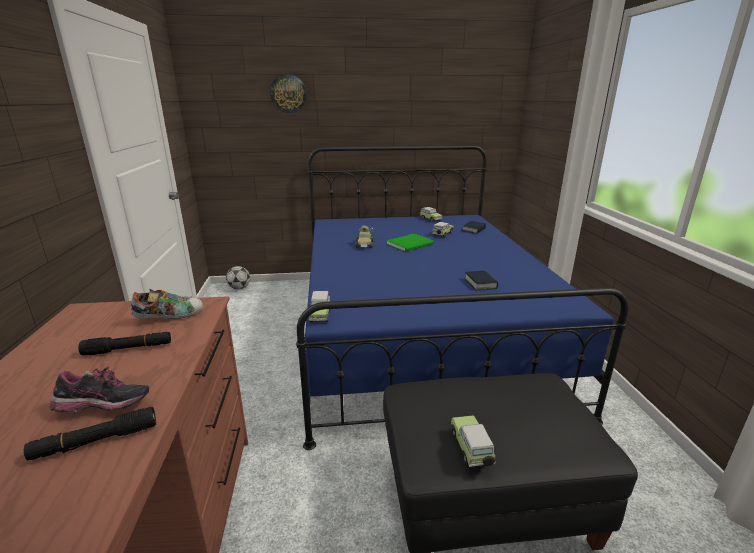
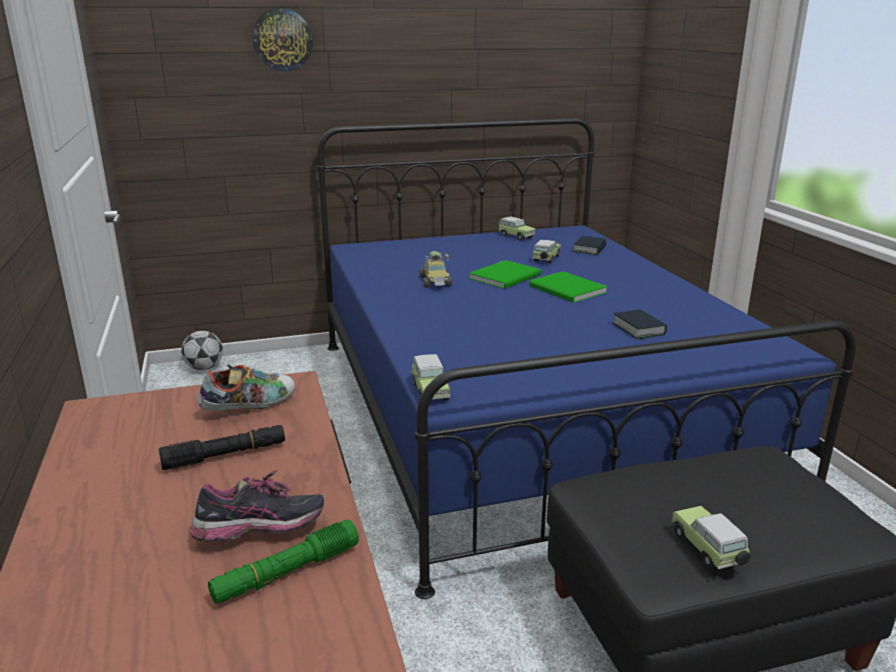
camera: 10 degrees left, 0 degrees up
(96, 441) = (286, 573): black flashlight -> green flashlight
(446, 255) = (567, 290): none -> green book

